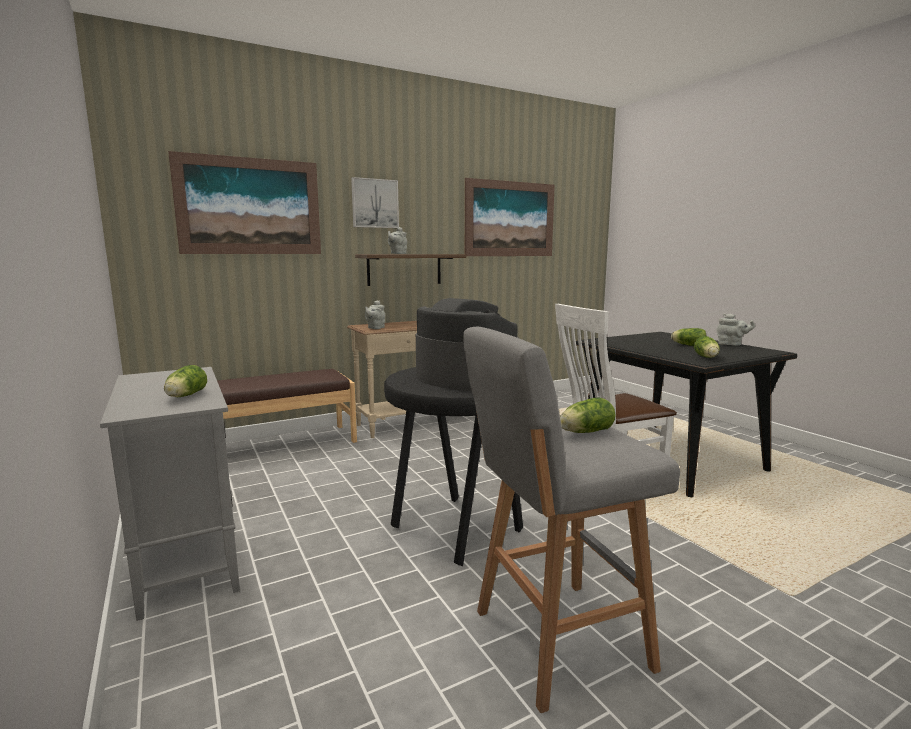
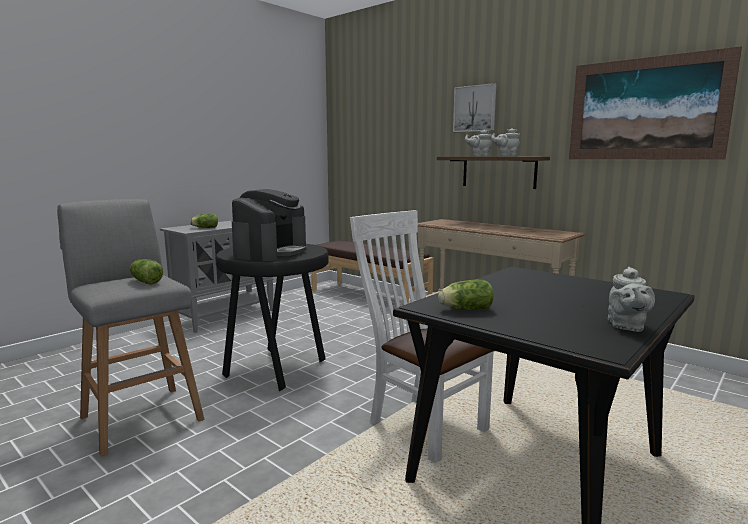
camera: 70 degrees right, 0 degrees up
(250, 206) = (389, 121): picture -> none
(375, 328) = (435, 223): grey teapot -> grey teapot (506, 156)
(687, 345) = (561, 303): lettuce -> none

